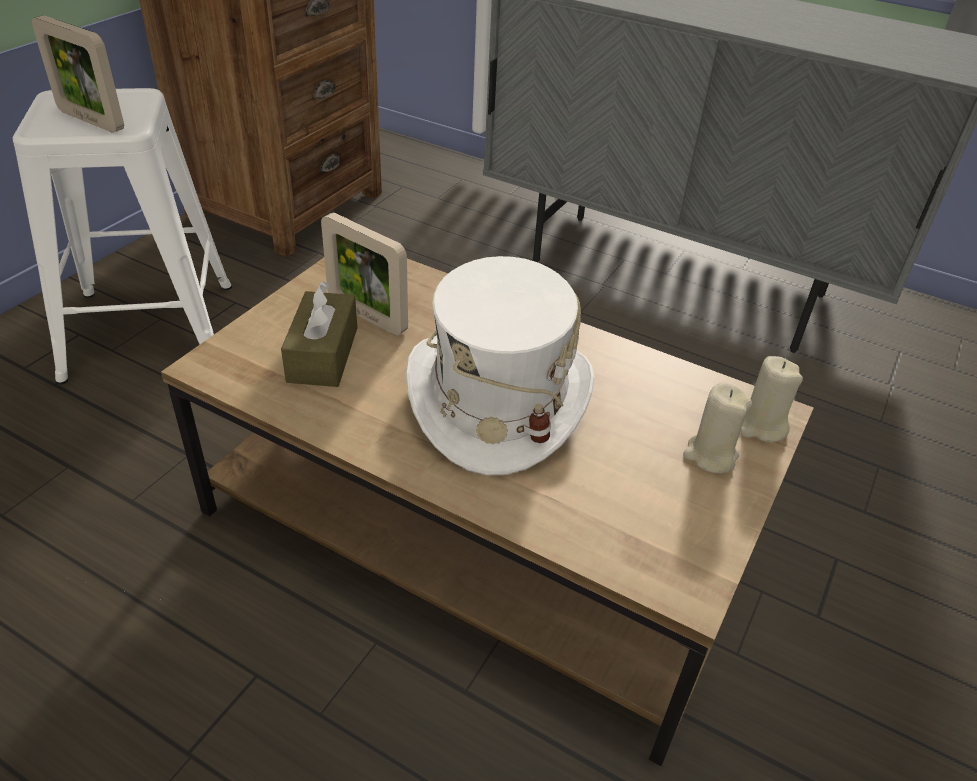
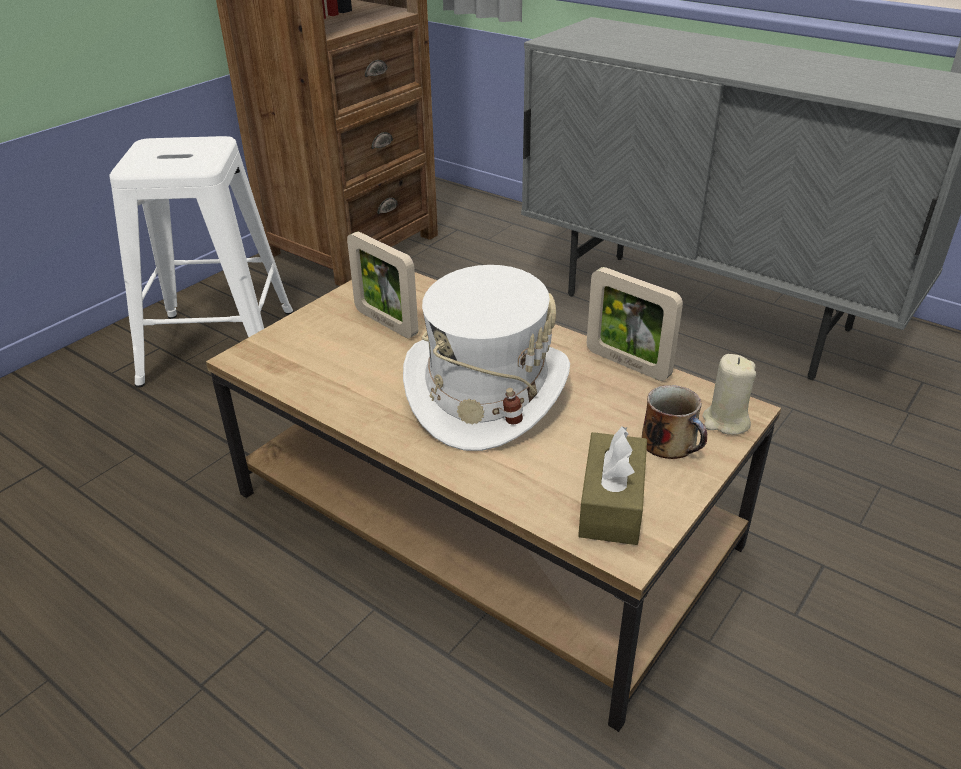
camera: 10 degrees right, 5 degrees down
(91, 120) = (173, 161): picture frame -> picture frame (627, 364)
(323, 354) = (342, 352): brown tissue box -> brown tissue box (611, 503)
(710, 455) = (671, 443): beige candle -> mug

